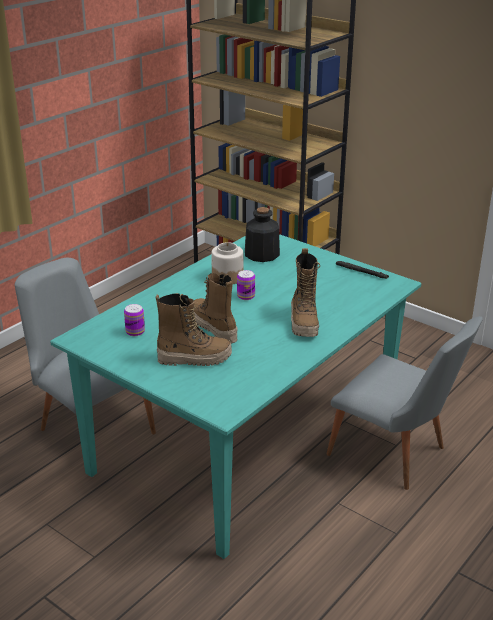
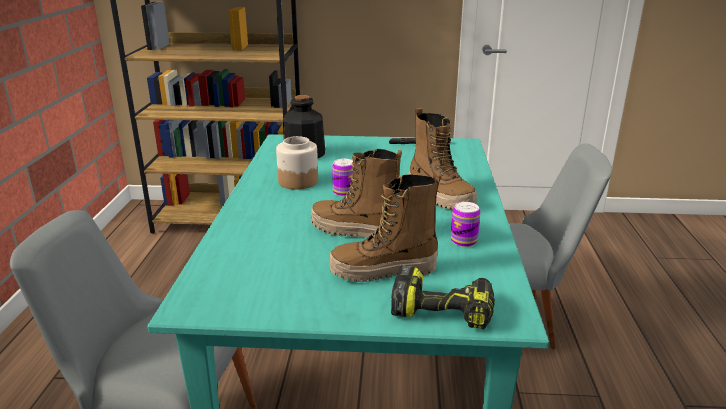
camera: 35 degrees left, 5 degrees down
(135, 332) = (265, 269): can -> can (463, 241)
(194, 358) = (383, 272): boot -> boot turned 150 degrees counterclockwise
(196, 392) = (443, 309): none -> power drill

